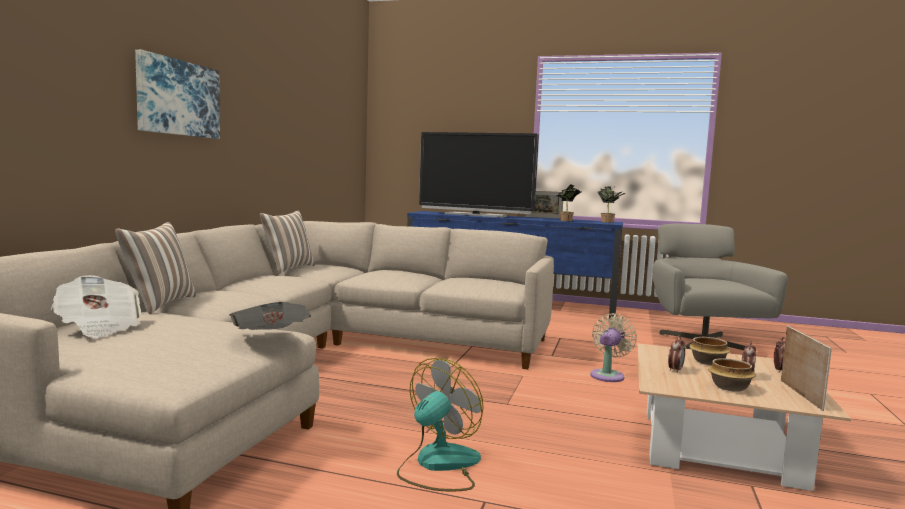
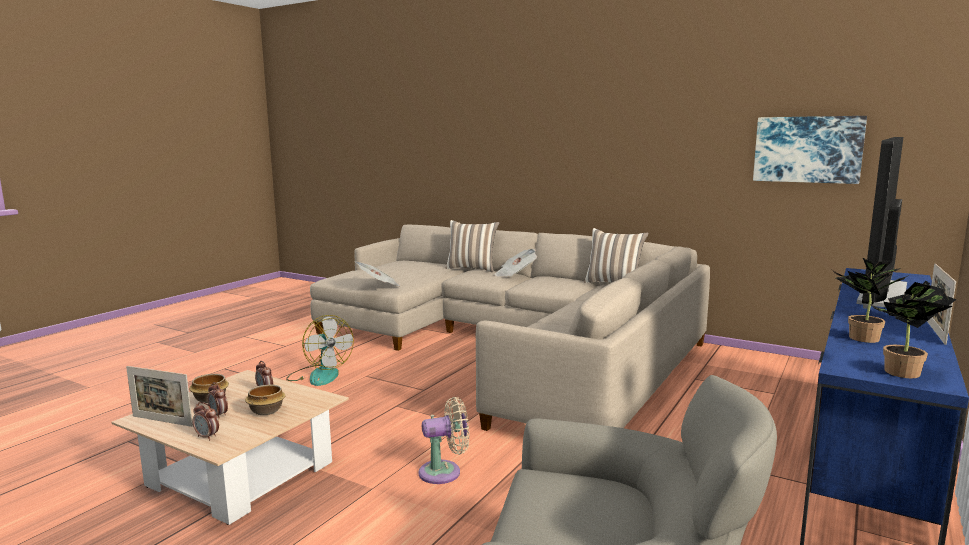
camera: 105 degrees right, 5 degrees up
(99, 327) = (409, 263): newspaper -> newspaper (515, 274)
(178, 98) = (562, 135): picture -> picture (807, 149)
(608, 375) = (444, 472): beige fan -> beige fan turned 60 degrees counterclockwise

